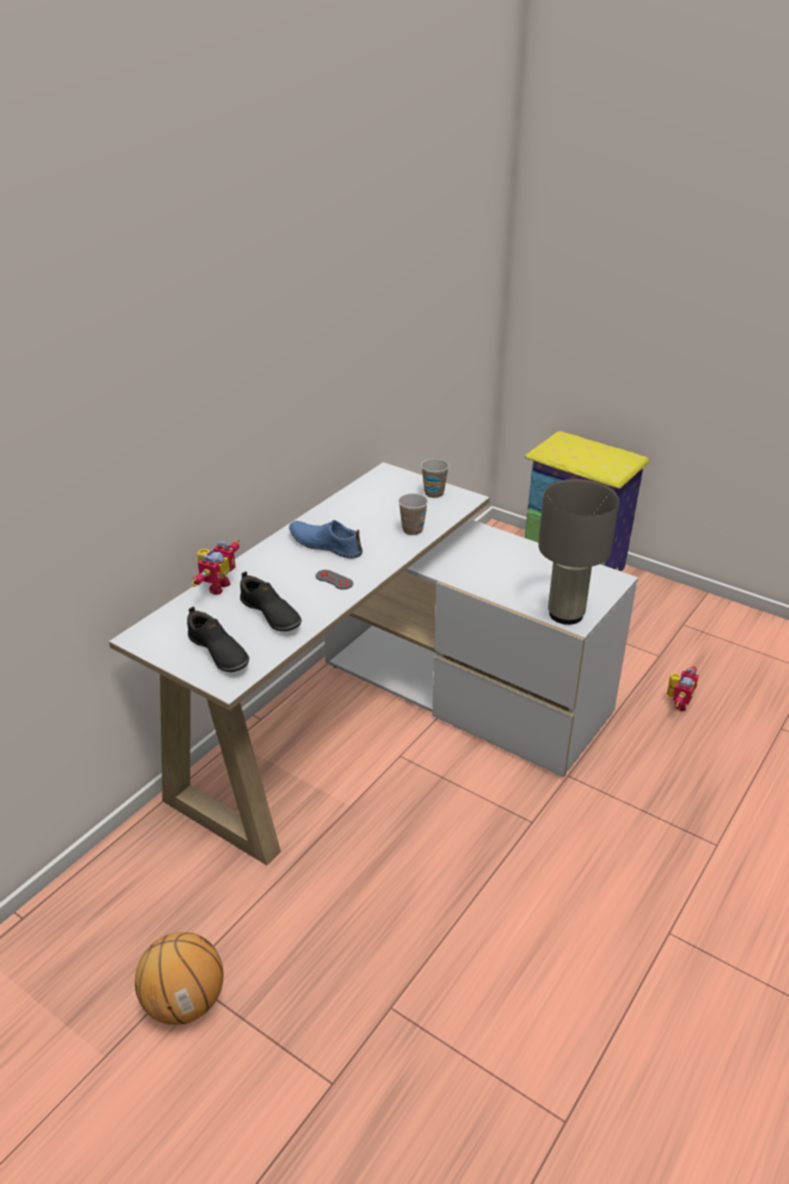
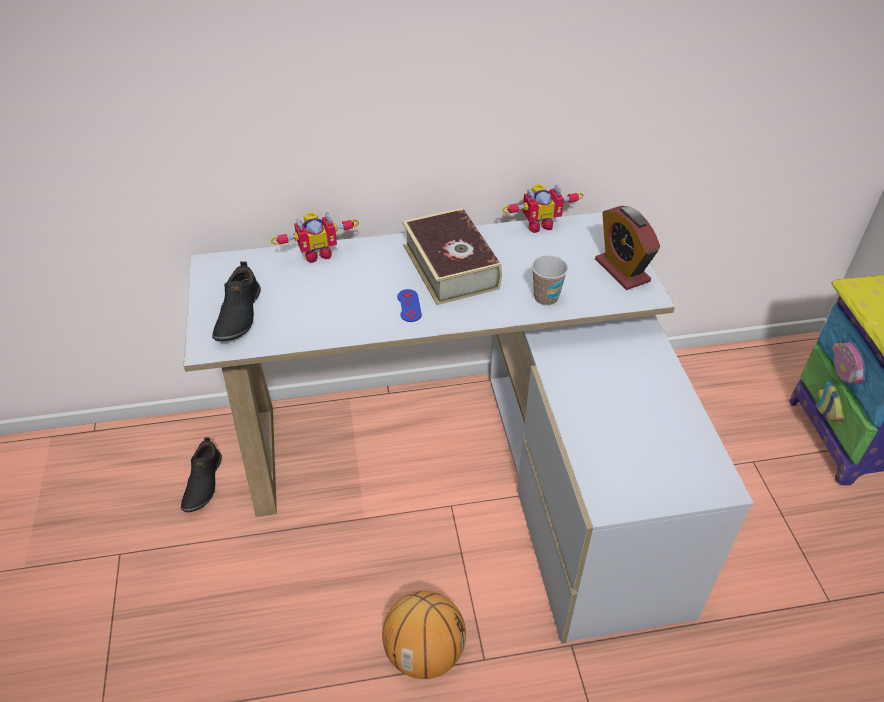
camera: 45 degrees right, 10 degrees up
(184, 1002) = (99, 573): basketball -> basketball (424, 652)
(270, 614) = (318, 306): black shoe -> black shoe (202, 483)
(325, 544) = (450, 266): blue shoe -> book
(334, 580) = (409, 306): grey game controller -> blue game controller
(434, 493) = (622, 270): cup -> alarm clock
(567, 615) = (608, 489): grey table lamp -> none
(677, 703) = (784, 667): toy robot -> toy robot (538, 224)

